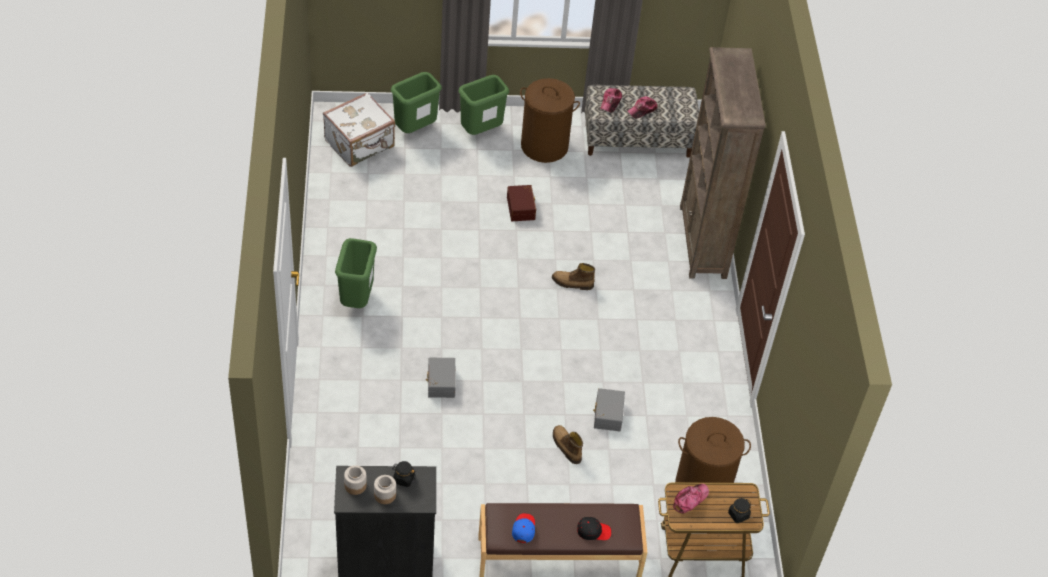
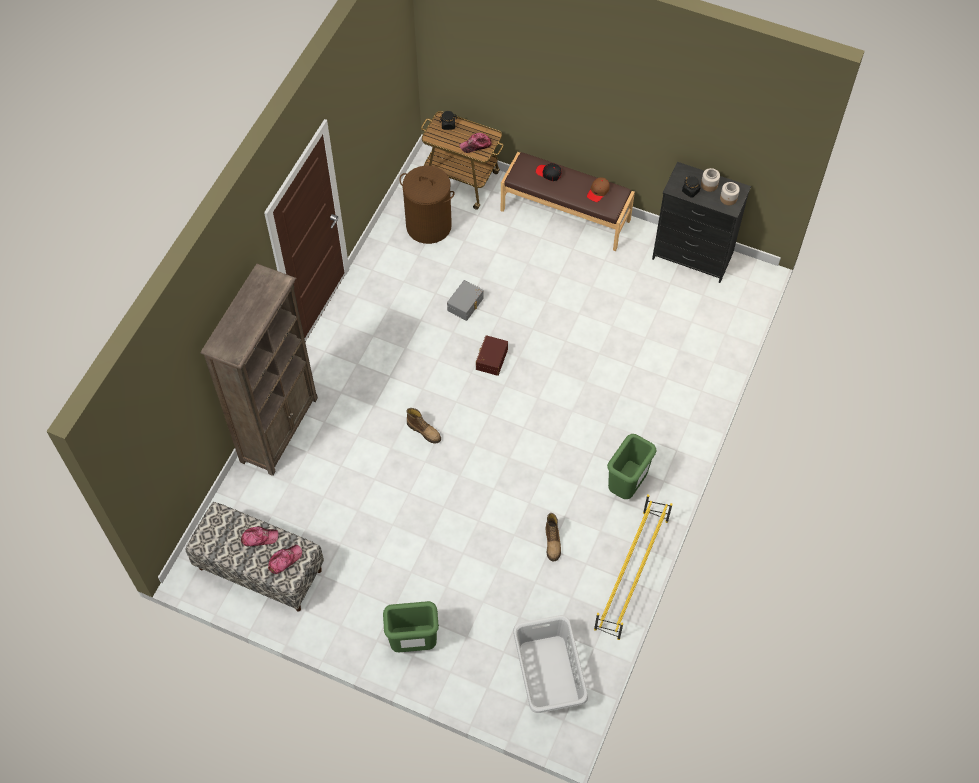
camera: 150 degrees left, 10 degrees up
(321, 232) = (631, 574): none -> yellow shoe rack
(360, 144) = (548, 674): white suitcase -> grey laundry basket
(415, 129) = (481, 673): green trash can -> none
(440, 382) = (588, 380): grey storage box -> none
(521, 208) = (424, 530): brown storage box -> brown storage box (491, 359)
(523, 529) = (598, 191): blue cap -> brown cap
(544, 146) = (358, 598): brown laundry basket -> none
(566, 447) = (514, 291): boot -> boot (553, 542)

